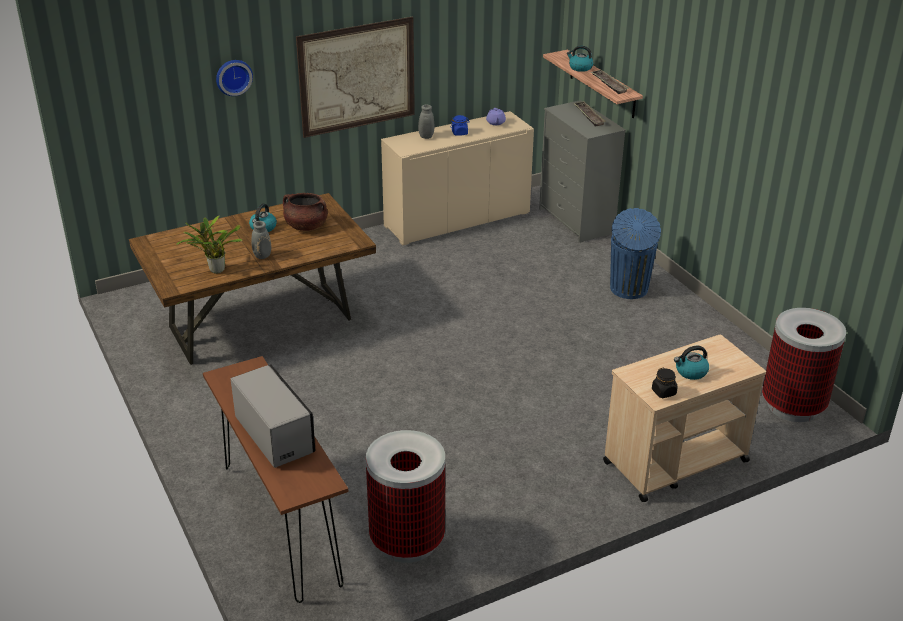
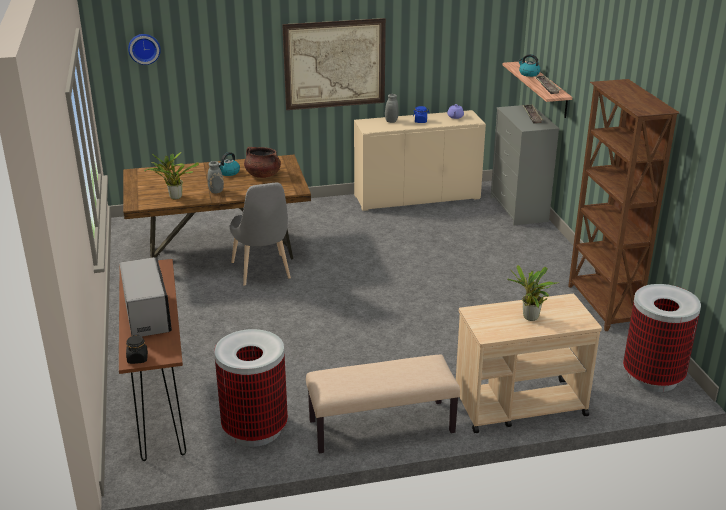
camera: 15 degrees right, 5 degrees down
(233, 76) = (228, 52): wall clock -> wall clock (144, 48)
(323, 342) = (262, 272): none -> grey chair
(543, 513) = (381, 427): none -> beige bench
(629, 289) = (541, 265): blue trash can -> none
(664, 392) = (496, 331): black jar -> black jar (137, 359)
(690, 372) = (530, 319): kettle -> potted plant
(711, 330) = (602, 306): none -> brown bookcase

